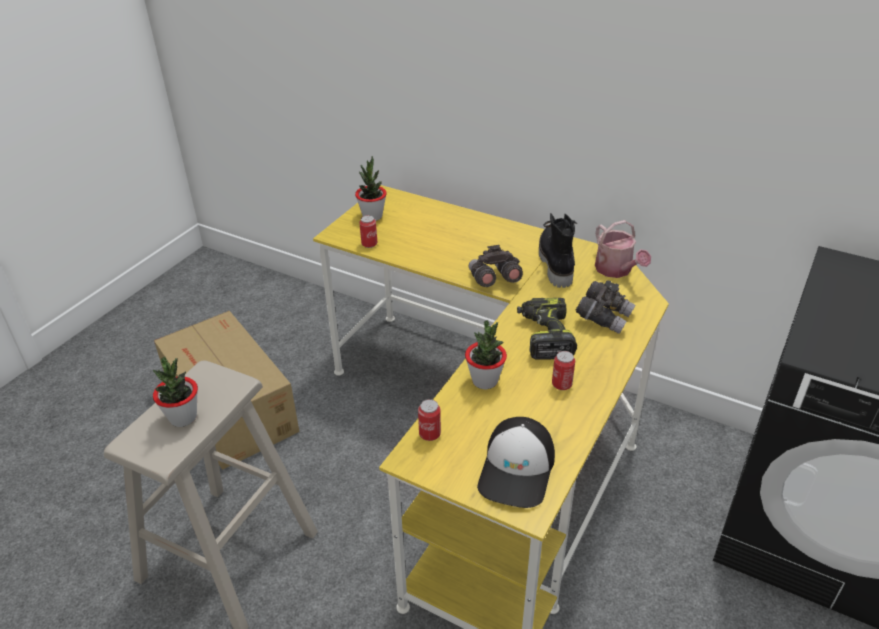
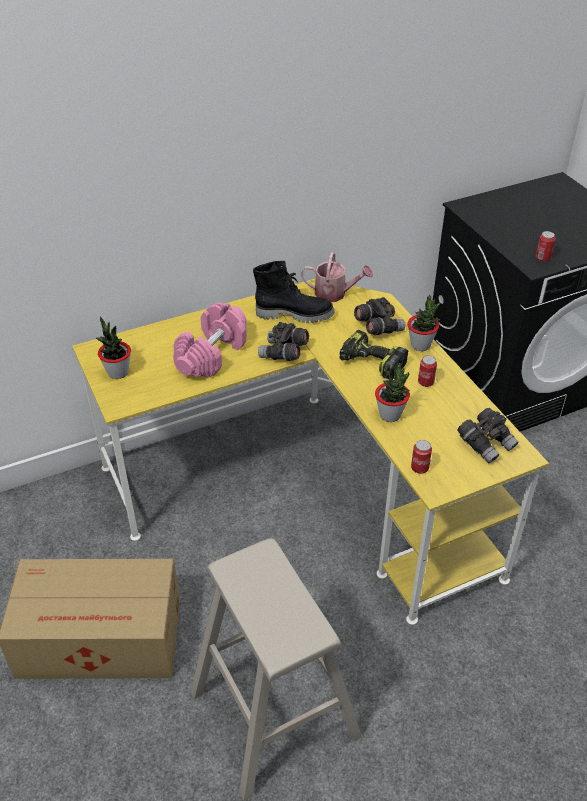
camera: 55 degrees left, 5 degrees up
(183, 417) = (276, 604): potted plant -> potted plant (420, 345)
(369, 244) = (158, 393): can -> can (542, 258)
(445, 246) = (212, 355): none -> pink dumbbell
(517, 470) = (486, 443): cap -> grey binoculars
(555, 262) = (294, 314): black boot -> black boot turned 150 degrees clockwise

